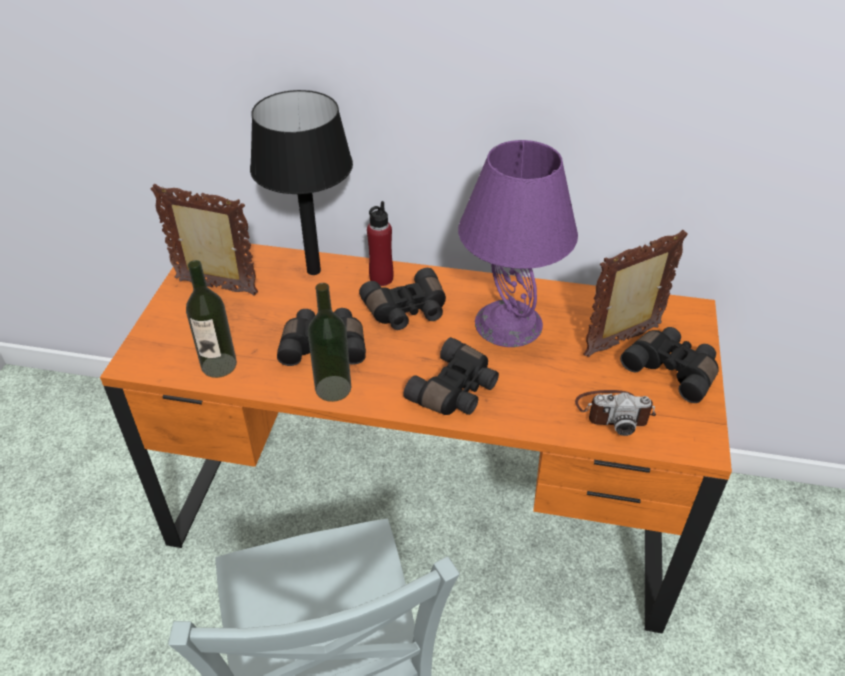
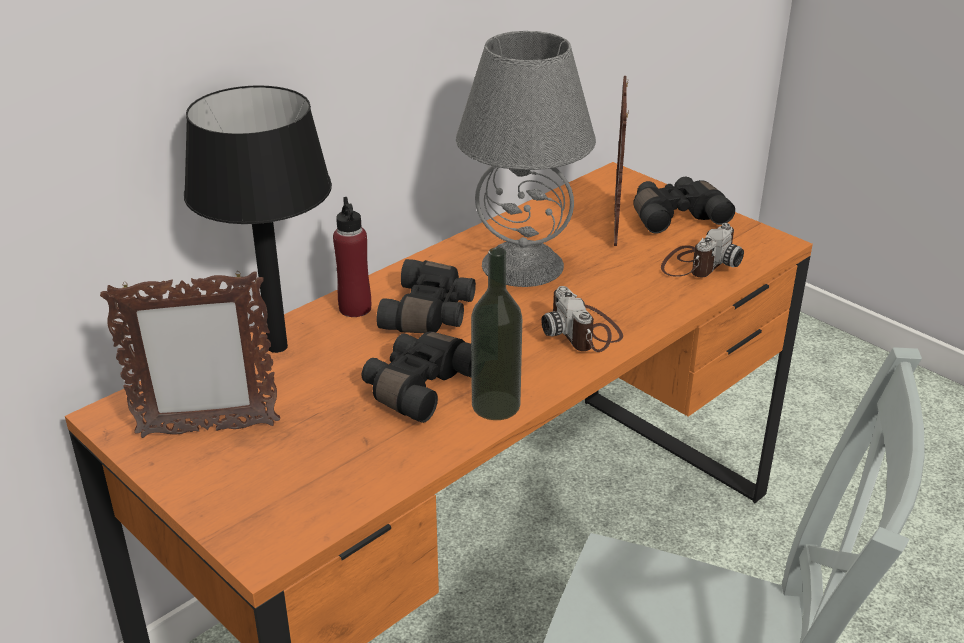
camera: 55 degrees left, 10 degrees down
(217, 288) = (207, 430): picture frame -> picture frame turned 150 degrees counterclockwise
(219, 365) = (358, 477): bottle -> none
(456, 391) = (584, 331): black binoculars -> camera
(507, 323) = (521, 265): purple table lamp -> grey table lamp

